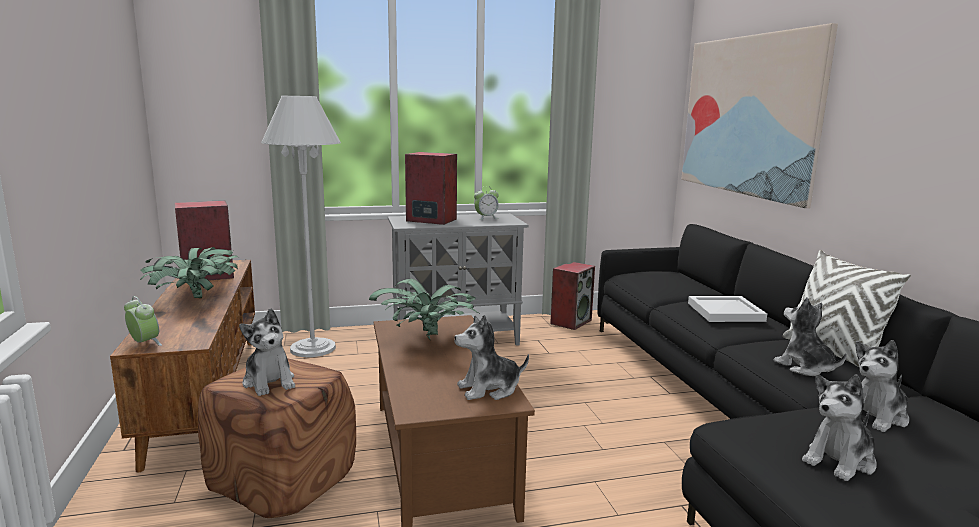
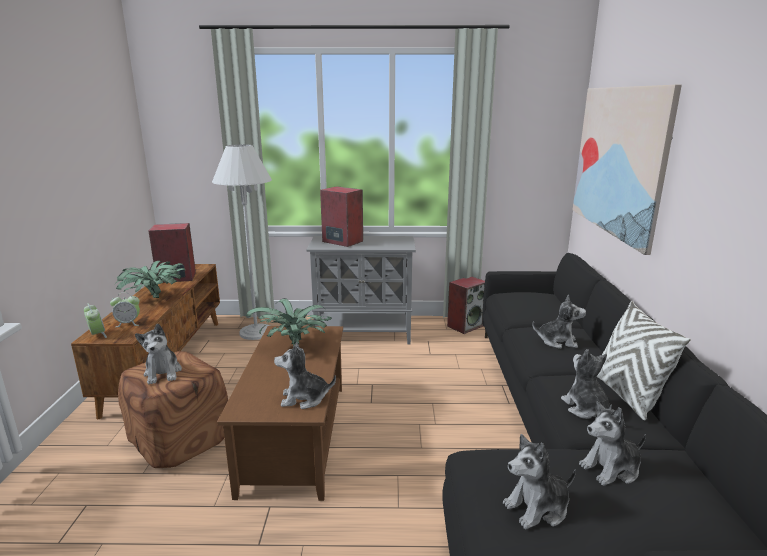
camera: 15 degrees right, 5 degrees up
(486, 218) = (388, 241): alarm clock -> alarm clock (128, 323)
(724, 311) = (557, 341): white tray -> plush toy

